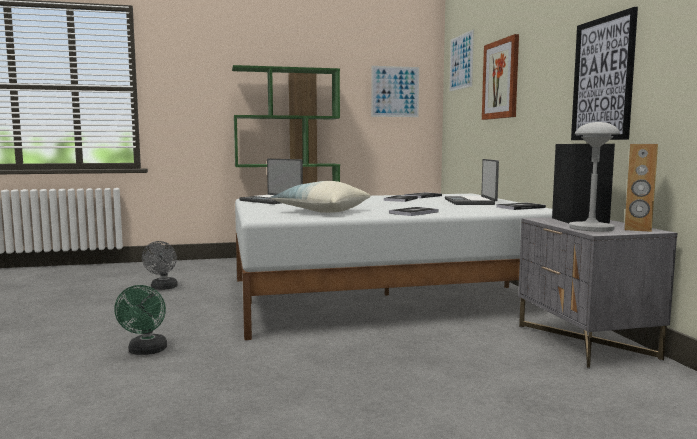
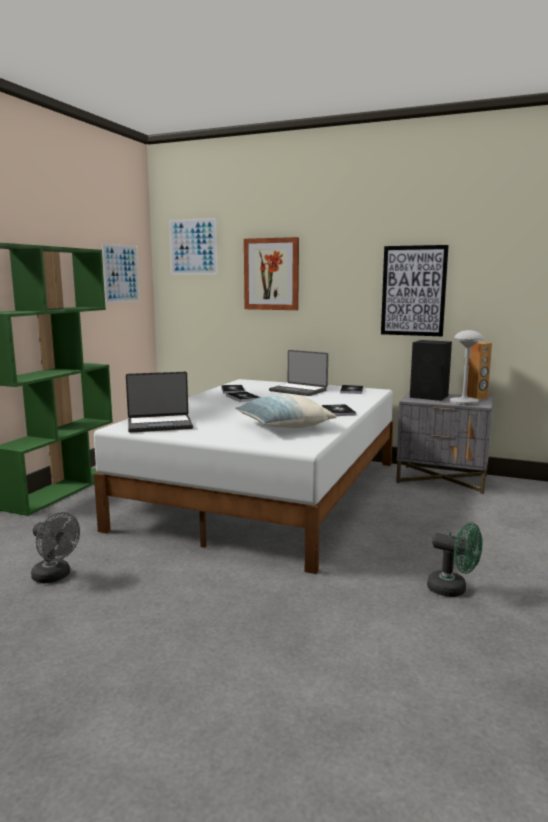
camera: 55 degrees left, 5 degrees up
(146, 351) = (294, 627): green fan -> green fan (453, 590)

